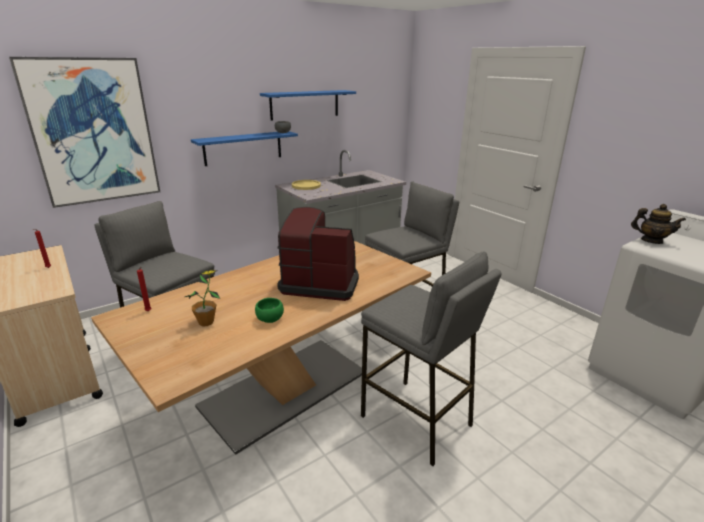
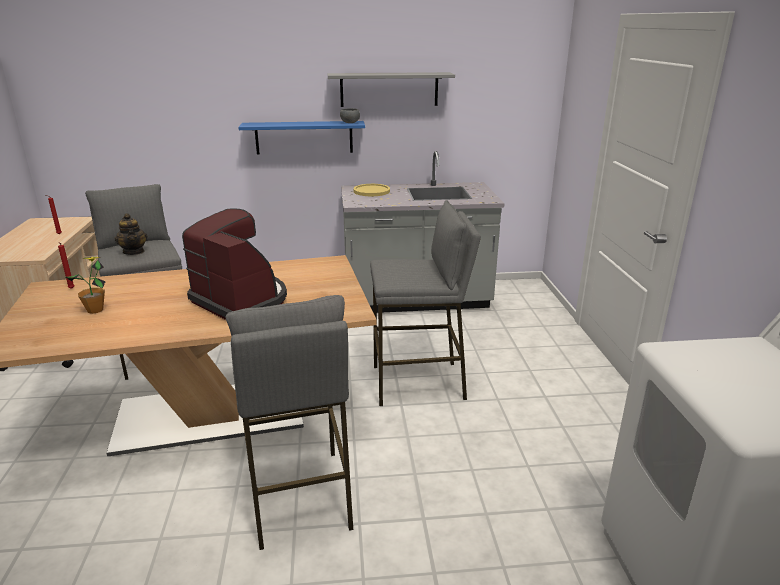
camera: 30 degrees right, 0 degrees up
(93, 132) = (142, 108): picture -> none
(269, 319) = (145, 322): green bowl -> none
(305, 104) = (389, 89): blue shelf -> grey shelf
(651, 241) = (701, 349): teapot -> teapot (134, 252)

